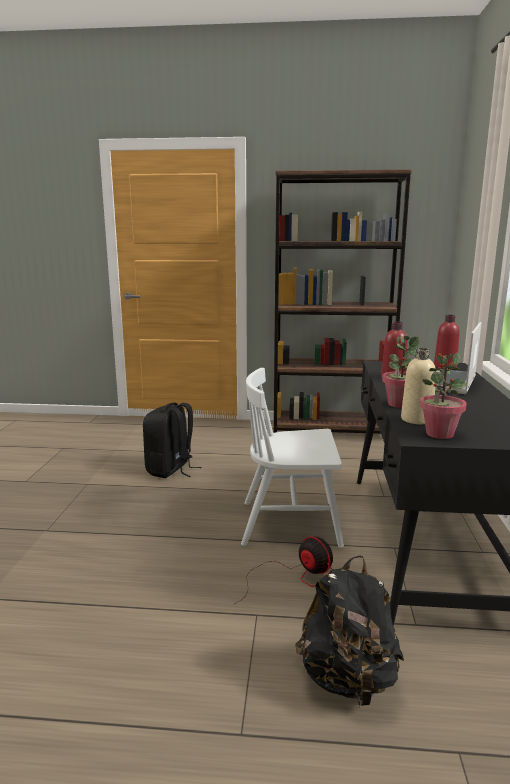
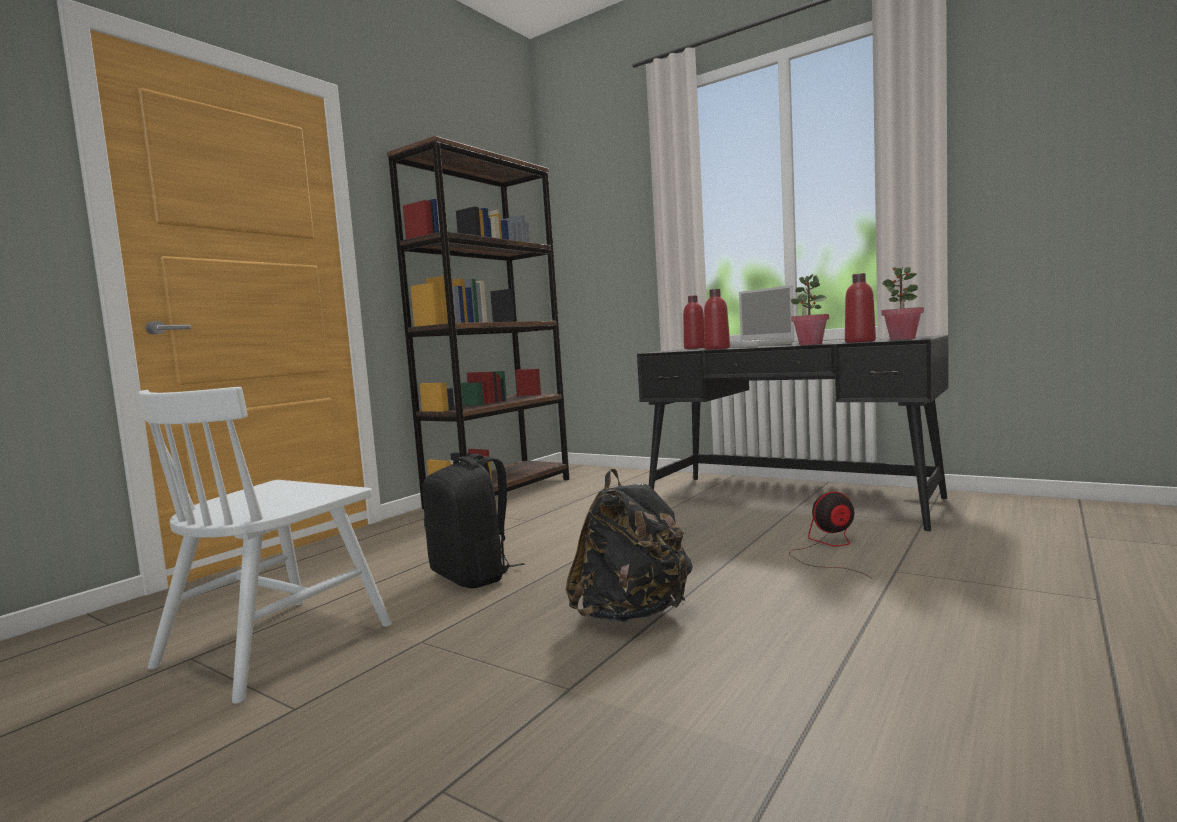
camera: 60 degrees left, 10 degrees down
(291, 523) = (711, 535): white chair -> white chair (276, 645)
(347, 679) = (1005, 552): black backpack -> black backpack (632, 614)
(416, 419) = (860, 341): beige bottle -> red bottle

